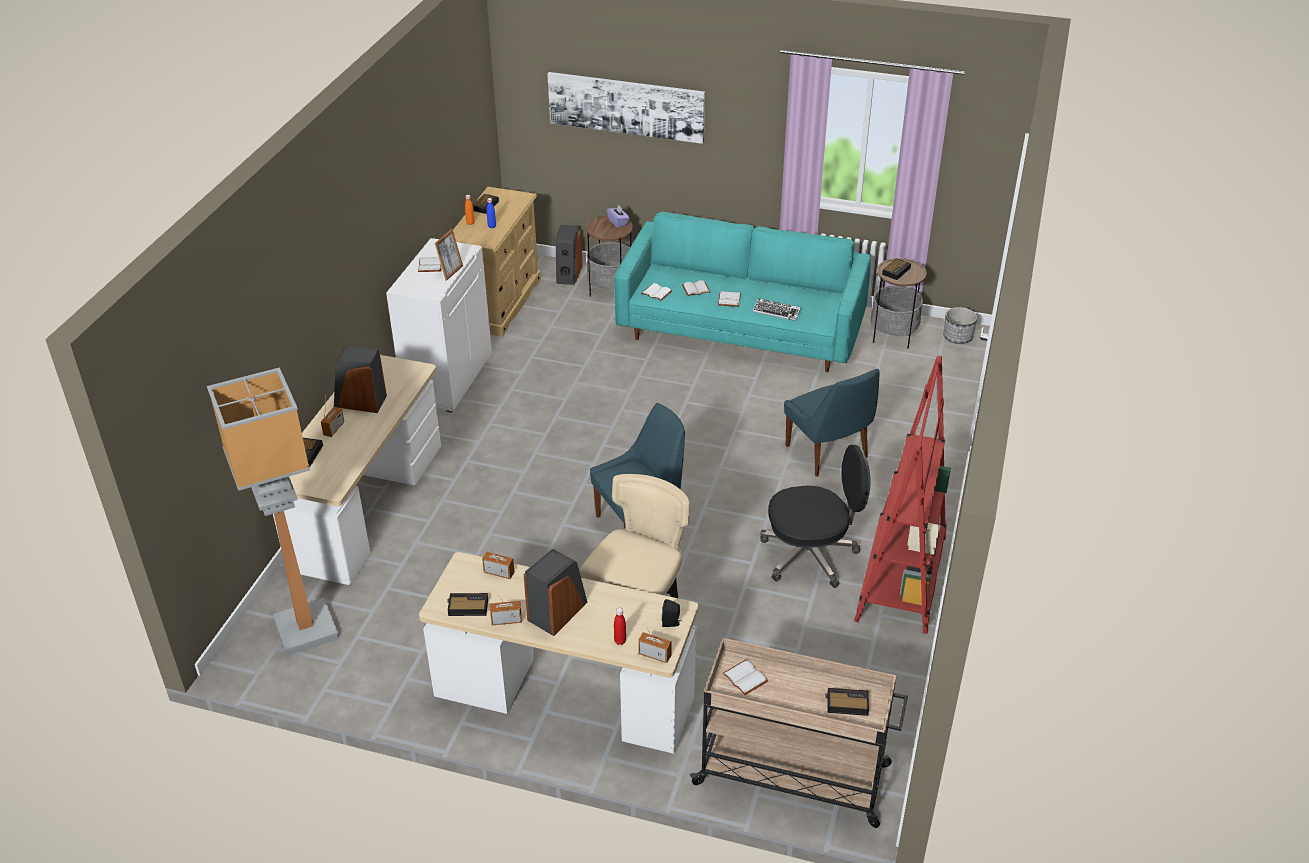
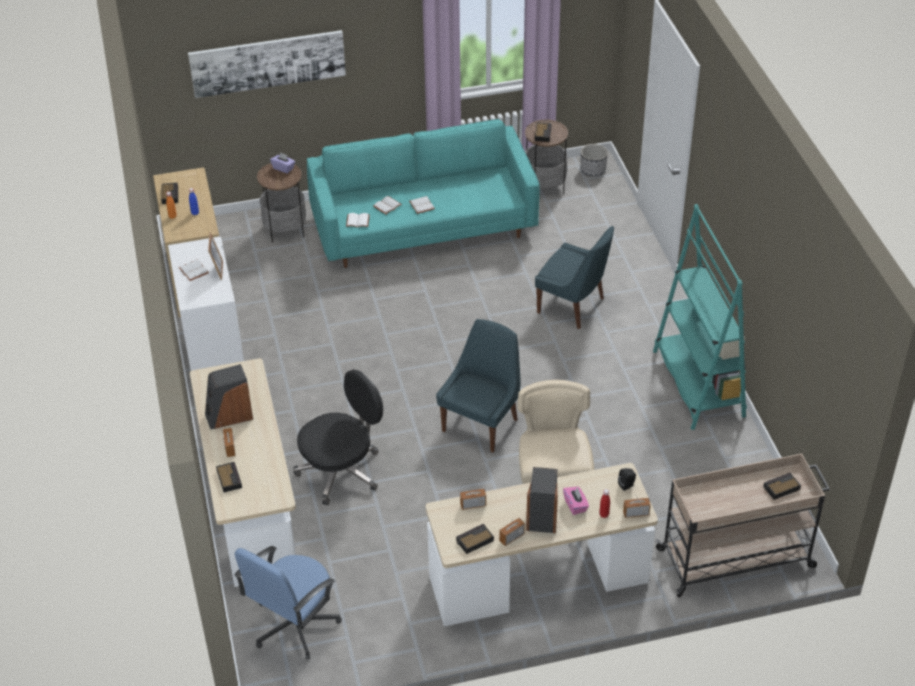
camera: 30 degrees left, 5 degrees up
(305, 629) = (293, 625): floor lamp -> blue office chair
(568, 274) = (235, 228): speaker -> none
(599, 619) = (575, 505): none -> pink tissue box
(746, 678) = (704, 501): white book -> none
(776, 312) = (467, 202): keyboard -> none
(811, 555) = (623, 393): black office chair -> black office chair (341, 471)
(900, 579) = (698, 384): red bookcase -> turquoise bookcase

